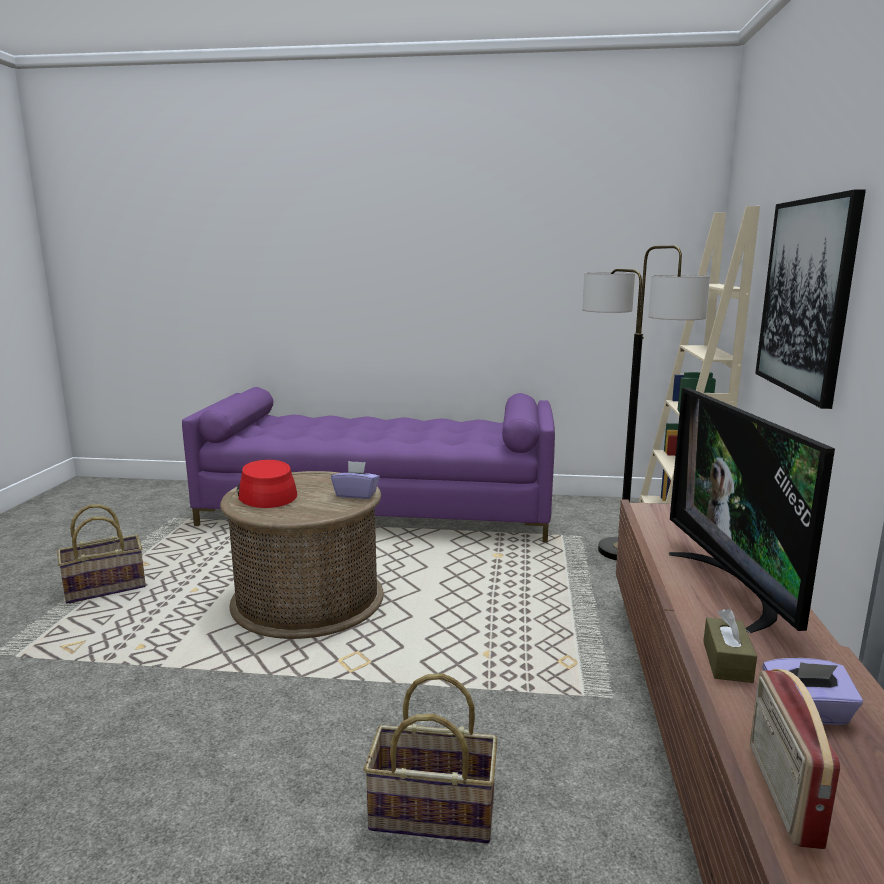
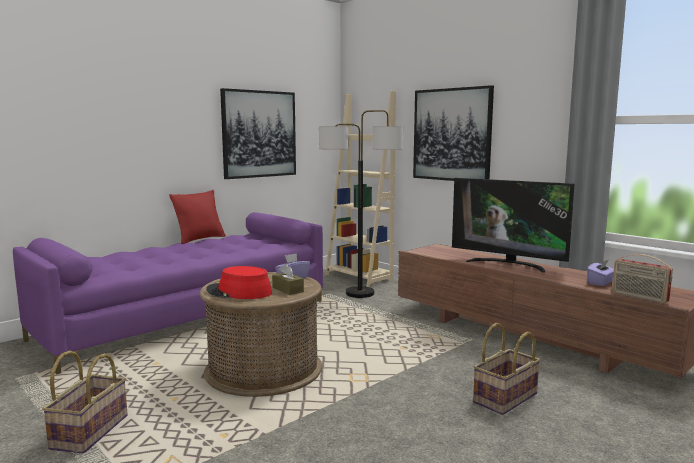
camera: 50 degrees left, 5 degrees down
(435, 417) = (200, 239): none -> red pillow
(548, 281) = (259, 134): none -> picture
(727, 661) = (559, 280): brown tissue box -> brown tissue box (288, 289)

